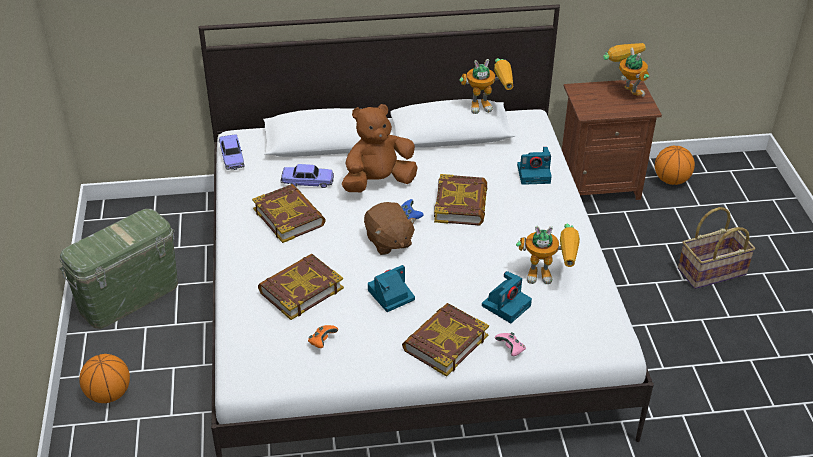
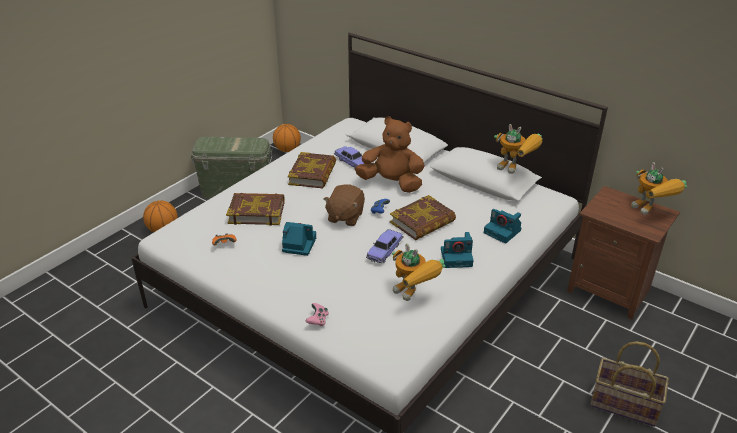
camera: 45 degrees right, 5 degrees down
(232, 157) = (332, 130): toy car -> toy car (384, 251)
(445, 343) = (287, 290): book -> none
(506, 305) = (357, 294): camera -> camera (457, 257)
(625, 90) = (651, 211): toy robot -> toy robot turned 135 degrees clockwise
(671, 180) = (679, 322): basketball -> basketball (287, 150)

